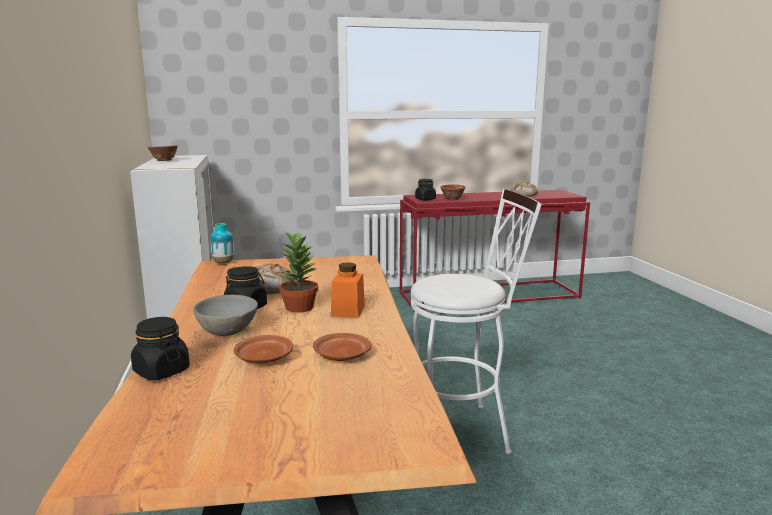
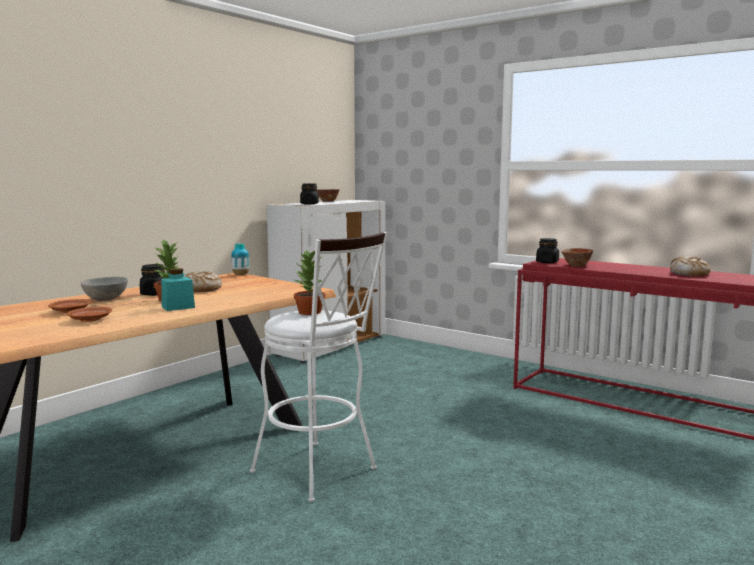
camera: 50 degrees right, 5 degrees down
(161, 371) = (34, 304): black jar -> black jar (309, 204)
(348, 311) = (178, 307): orange jar -> turquoise jar
(446, 280) = (309, 312): none -> potted plant

